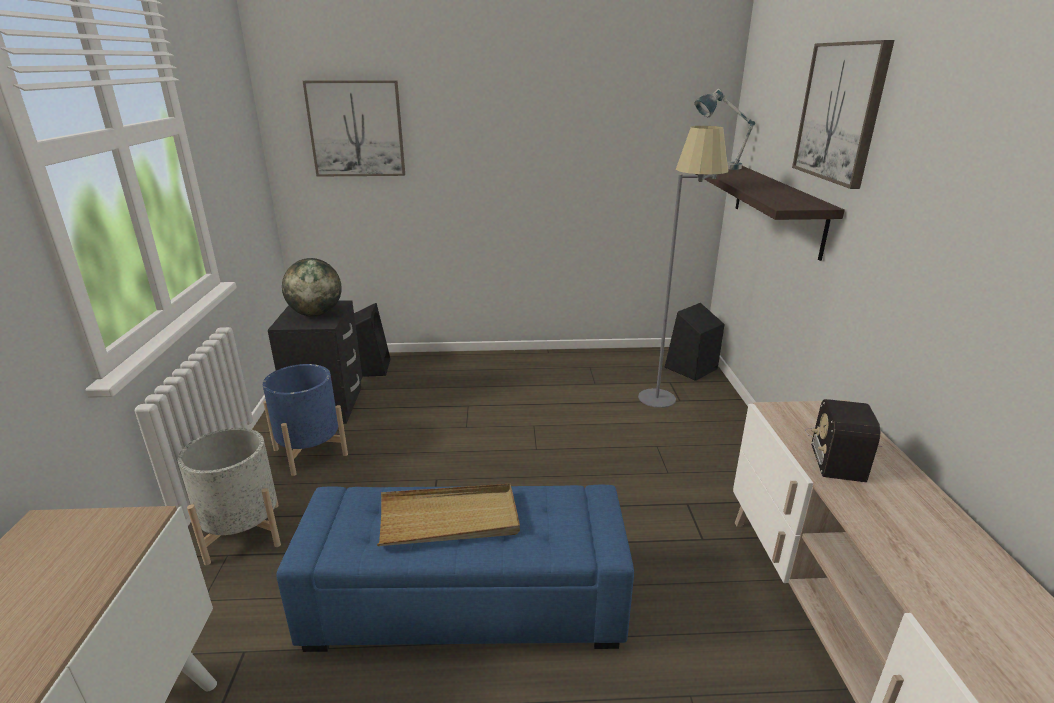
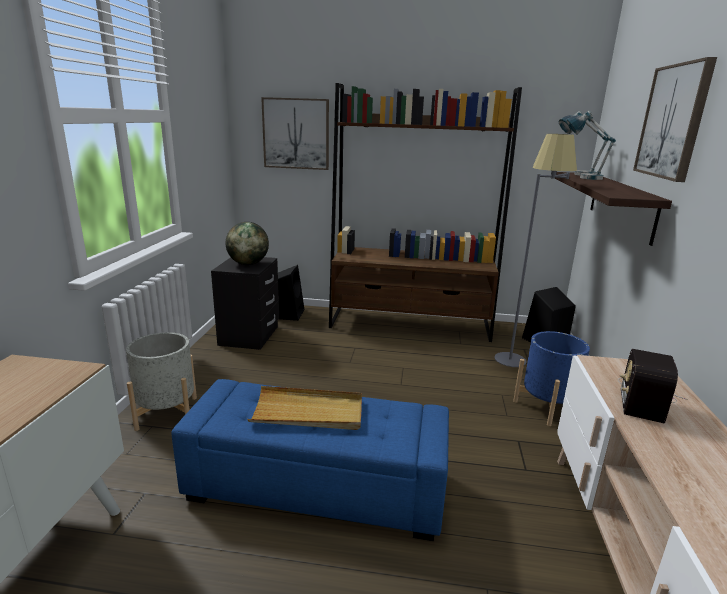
camera: 10 degrees right, 5 degrees down
(310, 452) = (229, 365): blue planter -> blue planter (547, 407)
(529, 365) = (410, 324): none -> brown bookcase
(727, 173) = (581, 177): none -> table lamp

